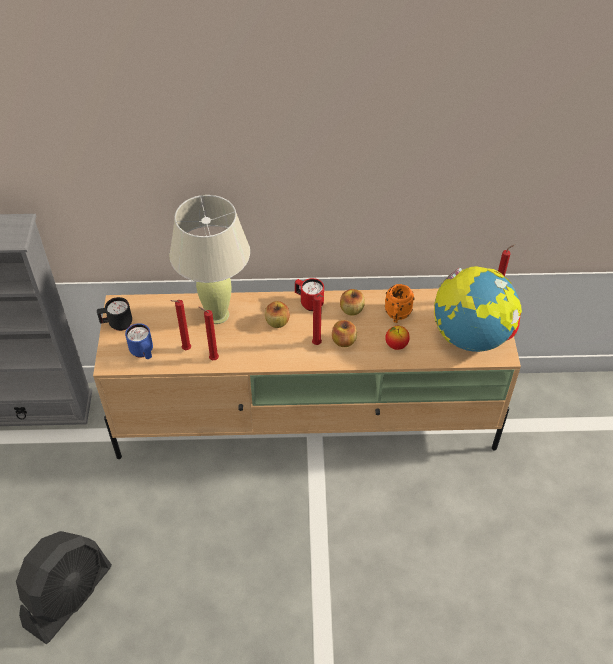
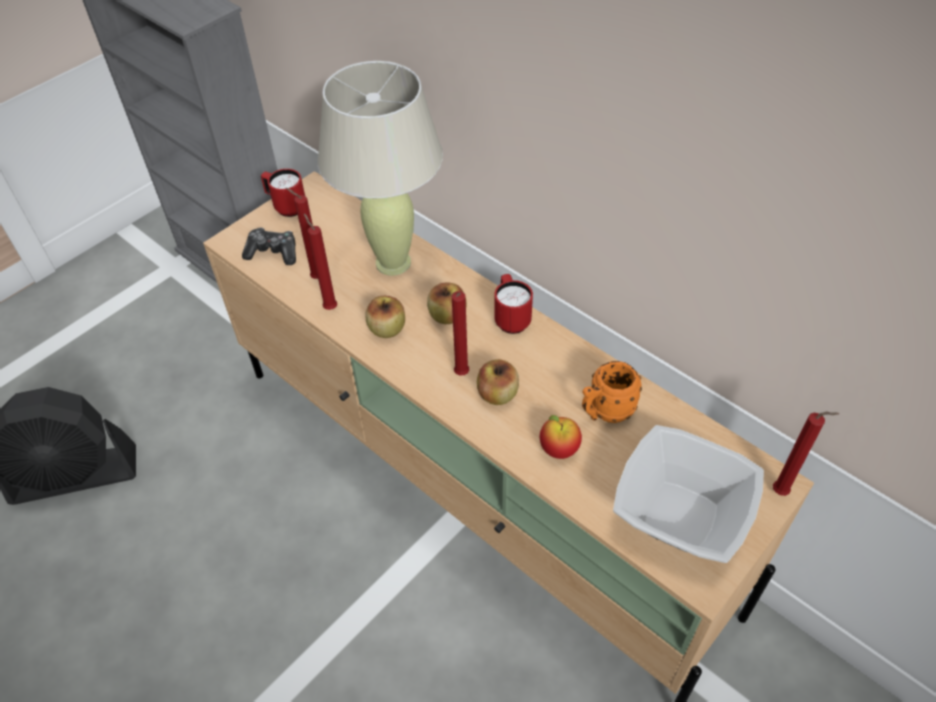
camera: 45 degrees right, 0 degrees up
(117, 324) = (286, 207): black mug -> red mug
(143, 353) = (273, 252): blue mug -> game controller
(351, 310) = (553, 363): apple -> apple (387, 329)
(471, 337) = (680, 518): globe -> bowl

